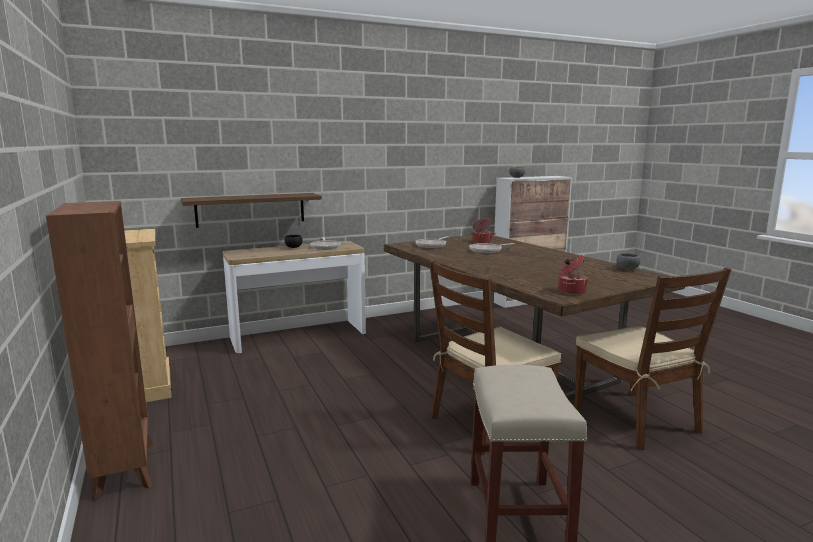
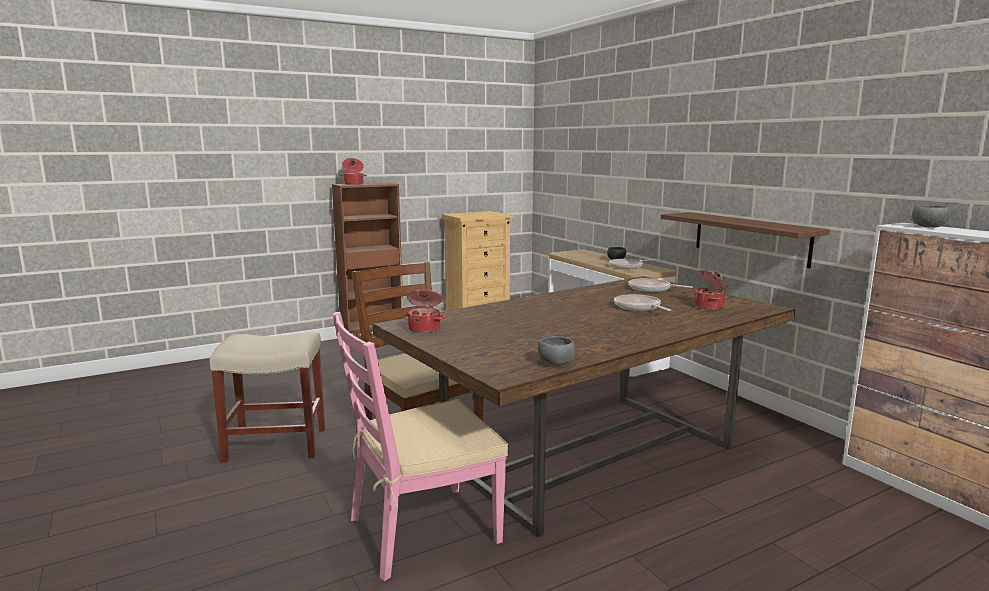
camera: 85 degrees right, 0 degrees up
(89, 209) = (353, 184): none -> cooking pot
(251, 209) = (606, 215): shelf -> shelf (750, 238)
(637, 419) = (422, 530): brown chair -> pink chair

